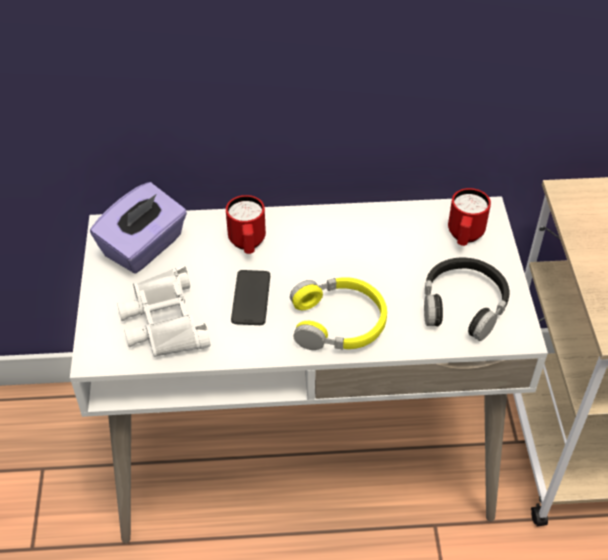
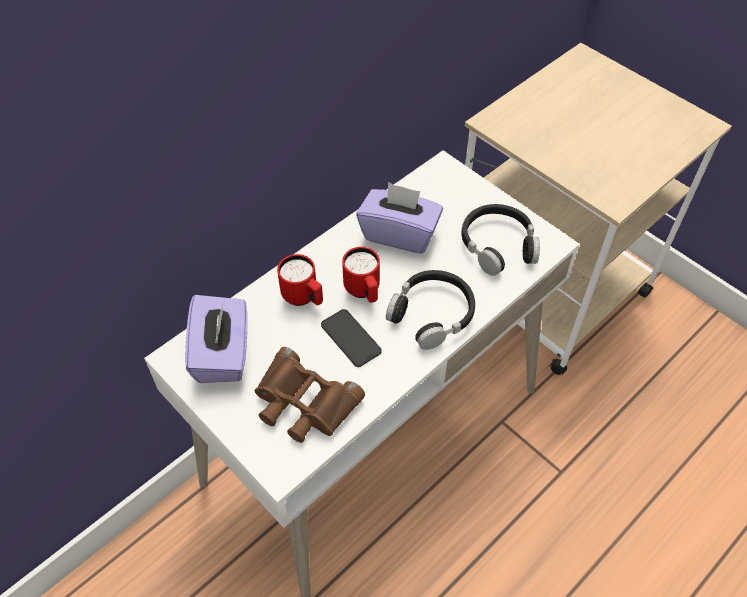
camera: 40 degrees left, 5 degrees up
(163, 321) = (303, 403): white binoculars -> brown binoculars
(338, 323) = (432, 314): yellow headphones -> black headphones
(382, 242) = (399, 233): none -> purple tissue box
(464, 237) = (449, 195): red mug -> red mug (364, 291)

